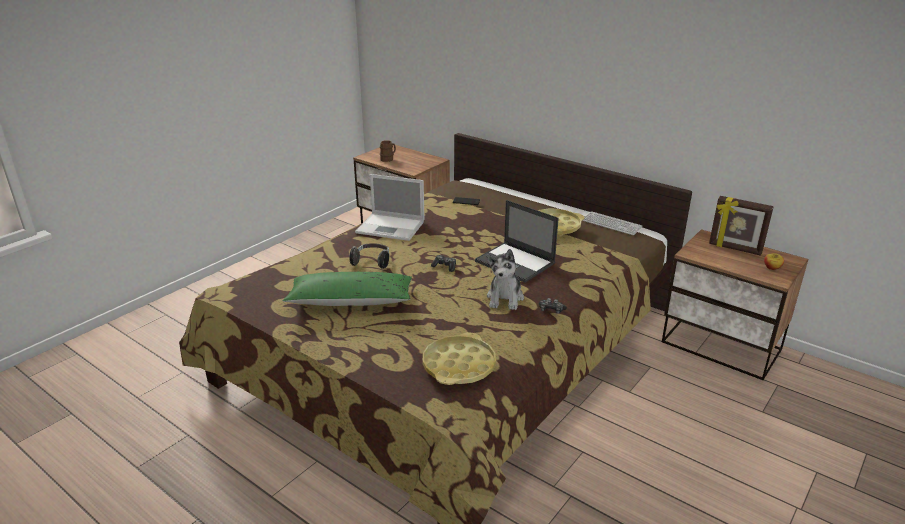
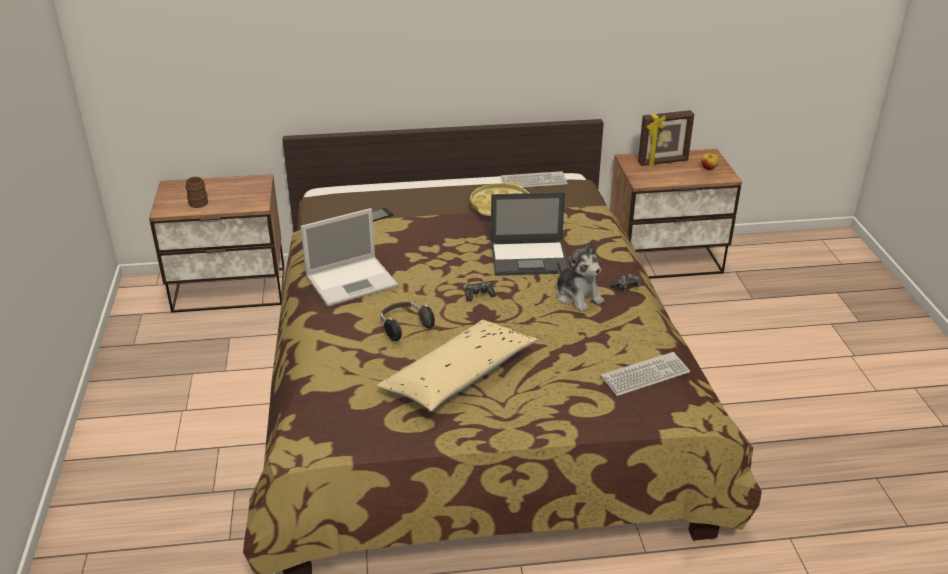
camera: 45 degrees left, 5 degrees up
(351, 301) = (459, 376): green pillow -> beige pillow
(459, 365) = (645, 375): yellow tray -> keyboard

